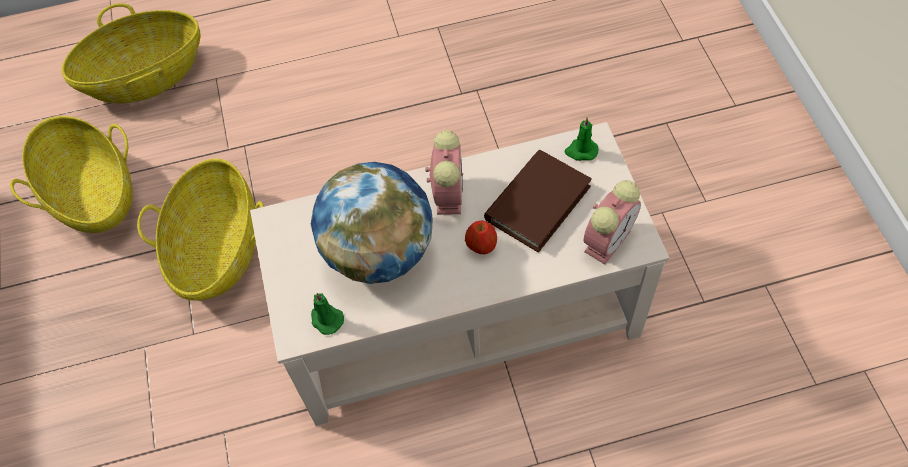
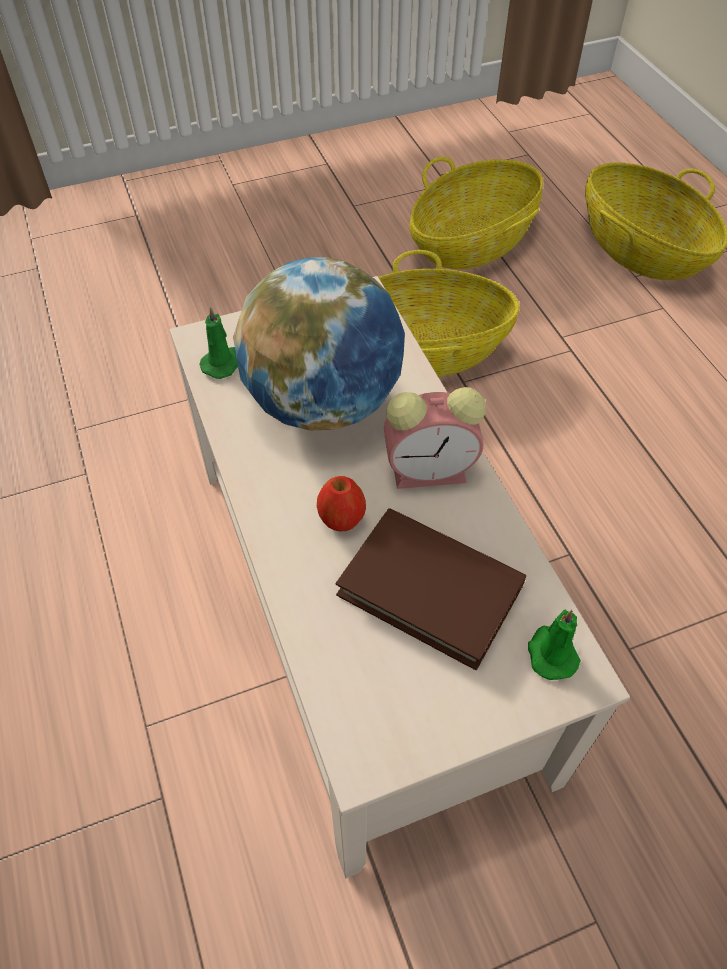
camera: 80 degrees right, 5 degrees down
(608, 239) = (370, 702): alarm clock -> none

